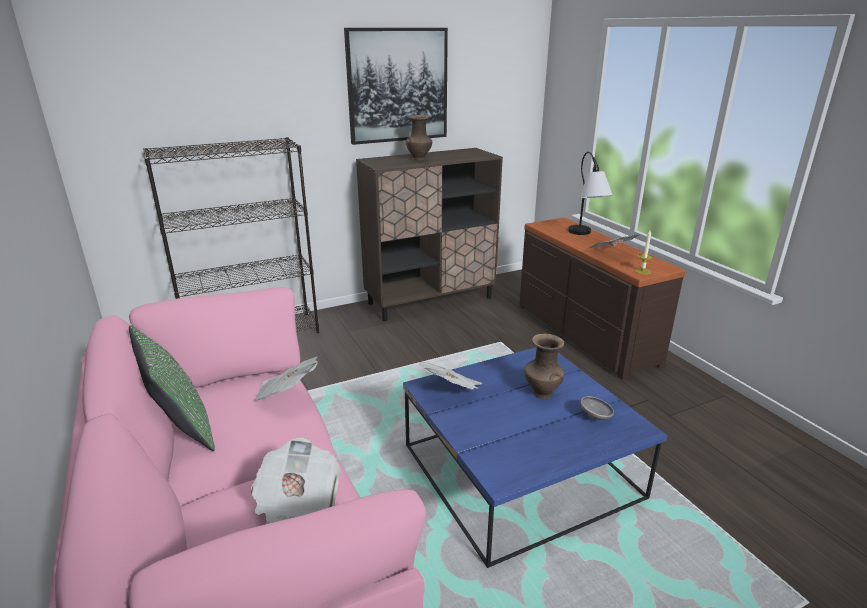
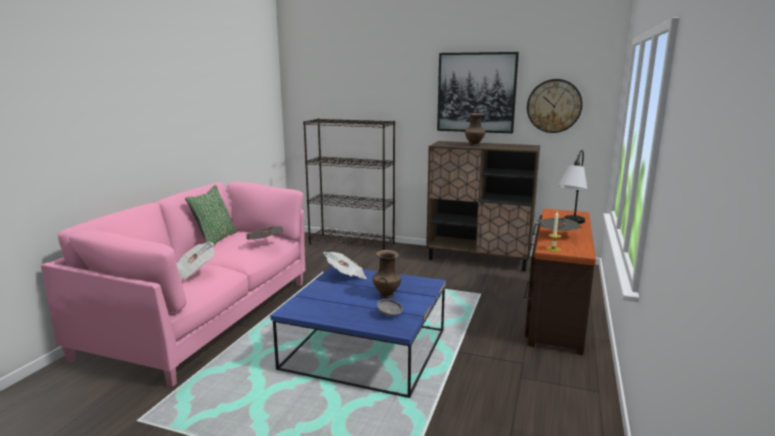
camera: 45 degrees right, 10 degrees down
(485, 97) = (554, 106): none -> wall clock

